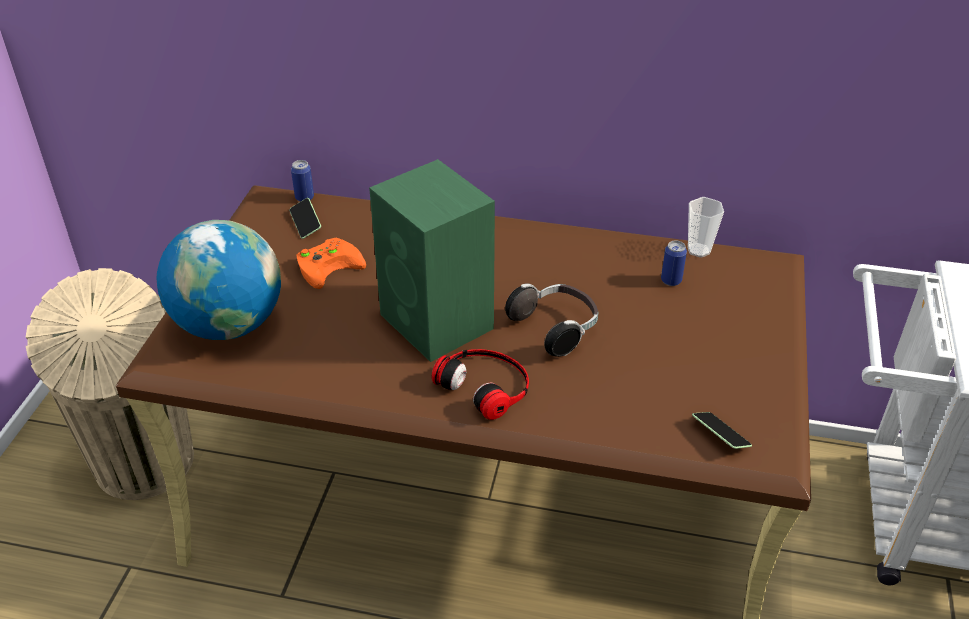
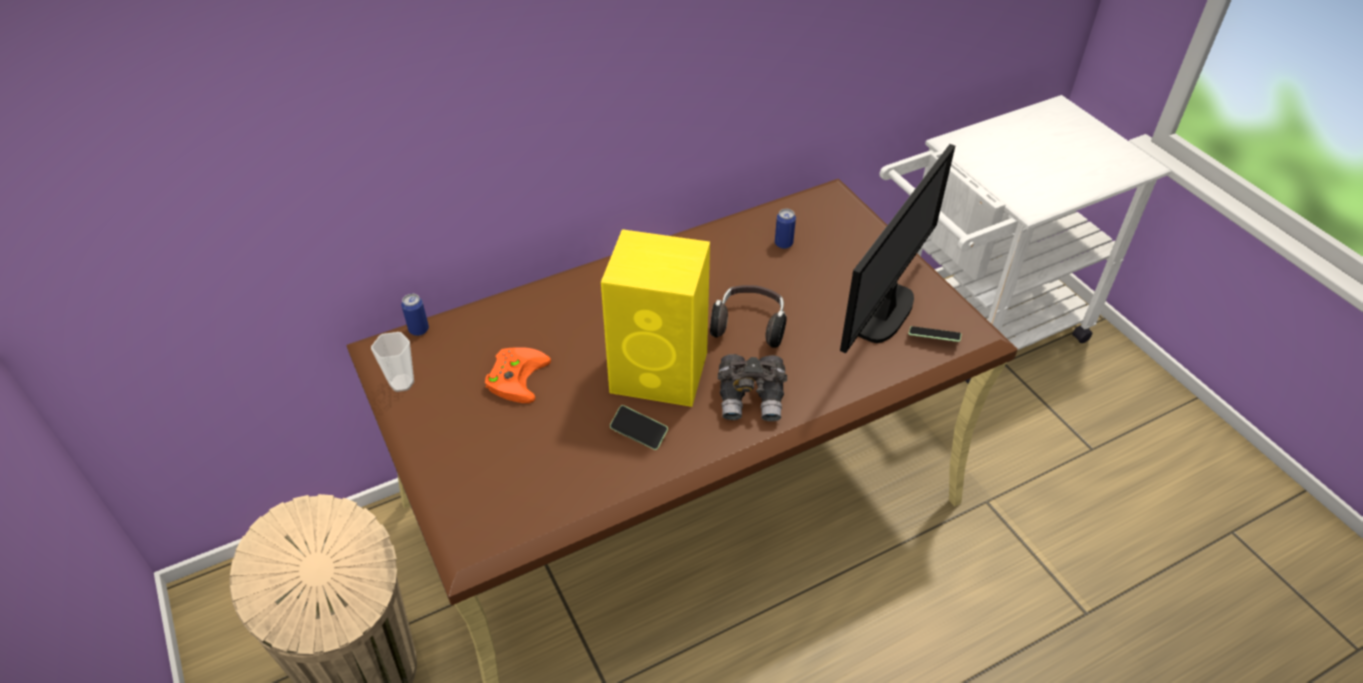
camera: 40 degrees left, 5 degrees up
(229, 324) = (493, 478): globe -> none
(305, 224) = (450, 352): phone -> phone (639, 432)
(438, 323) = (661, 373): green speaker -> yellow speaker
(486, 385) = (751, 399): headphones -> grey binoculars
(696, 387) = (884, 314): none -> monitor
(698, 250) = (776, 210): cup -> cup (402, 383)

